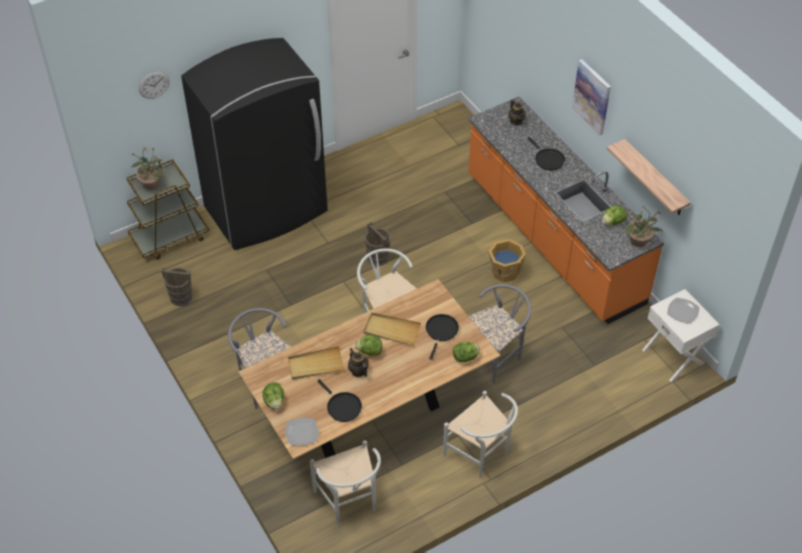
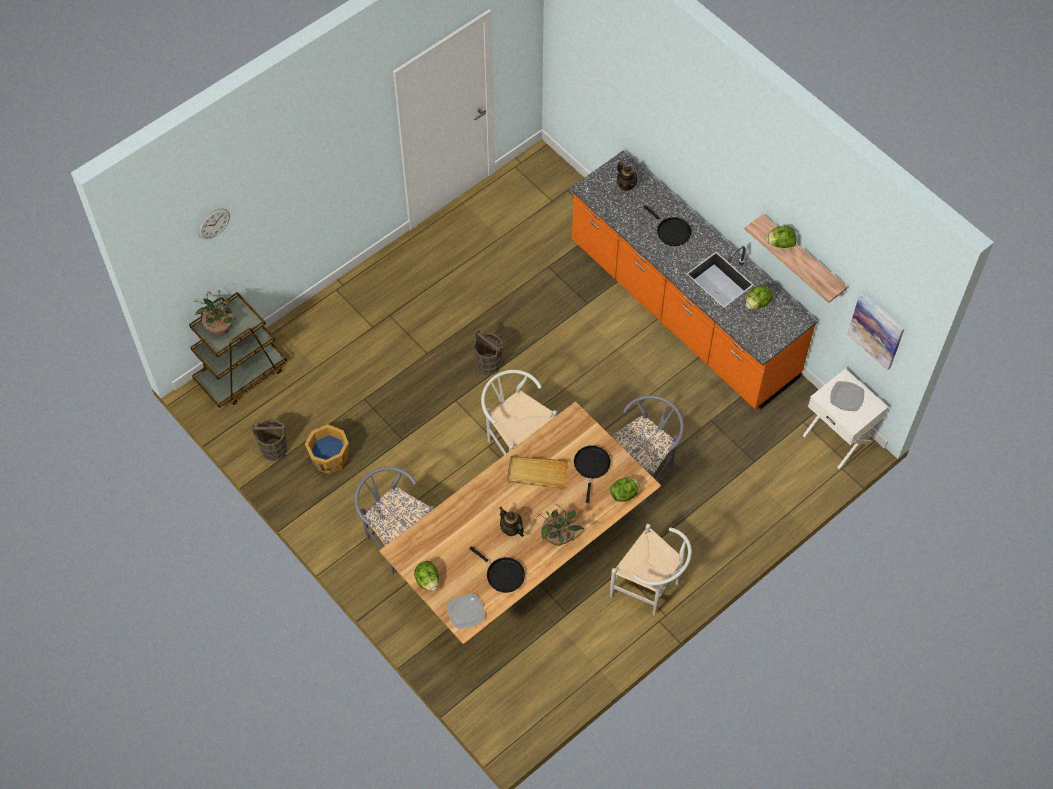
camera: 10 degrees left, 10 degrees up
(267, 210) = (347, 321): black fridge -> none
(315, 365) = (463, 529): beige tray -> none
(349, 503) = (520, 668): white chair -> none
(369, 351) = (518, 503): lettuce -> lettuce (780, 244)
(504, 271) = (635, 360): orange bucket -> orange bucket (329, 460)
(592, 97) = (719, 166): picture -> picture (876, 330)
(639, 241) = (789, 323): potted plant -> potted plant (559, 537)

